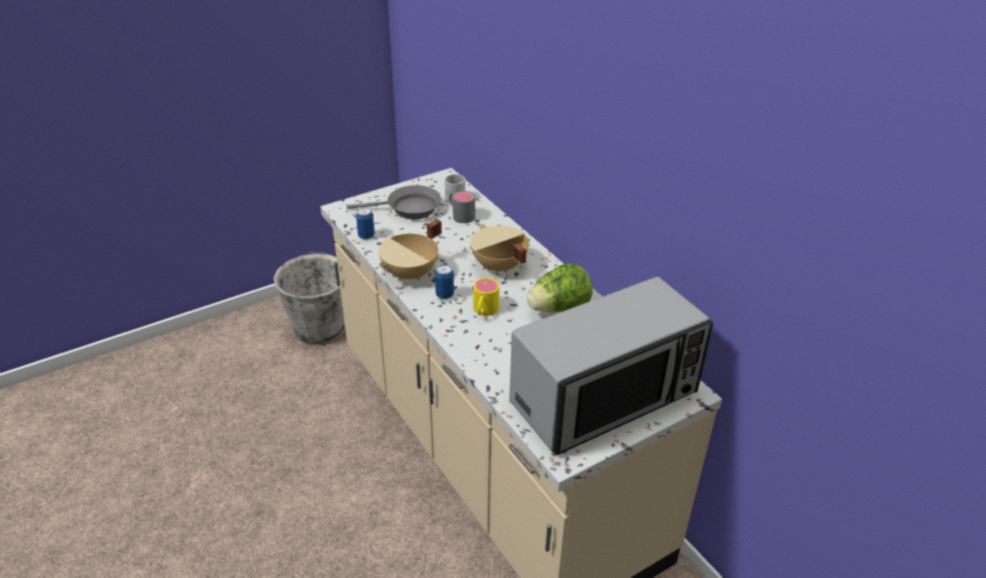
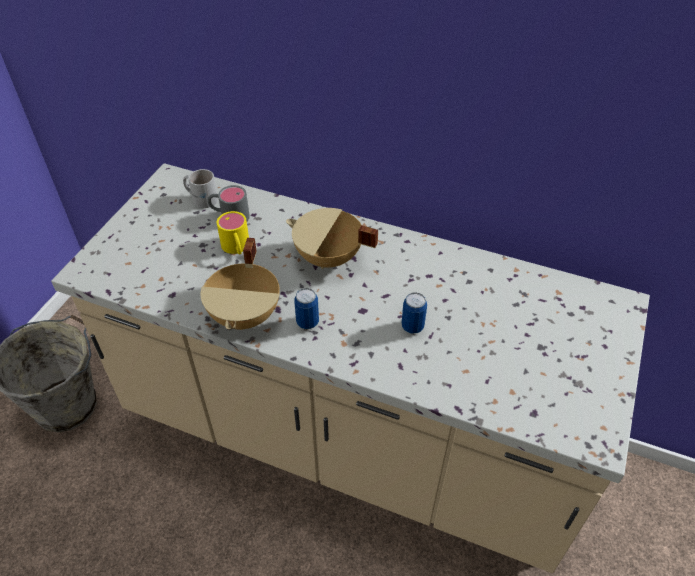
camera: 35 degrees left, 10 degrees up
(366, 236) = (148, 293): can -> can (412, 326)
(409, 209) = (165, 235): grey frying pan -> none
(484, 311) = (365, 319): yellow mug -> yellow mug (236, 248)
(559, 308) = (431, 276): lettuce -> none
(605, 398) = (567, 352): microwave -> none

